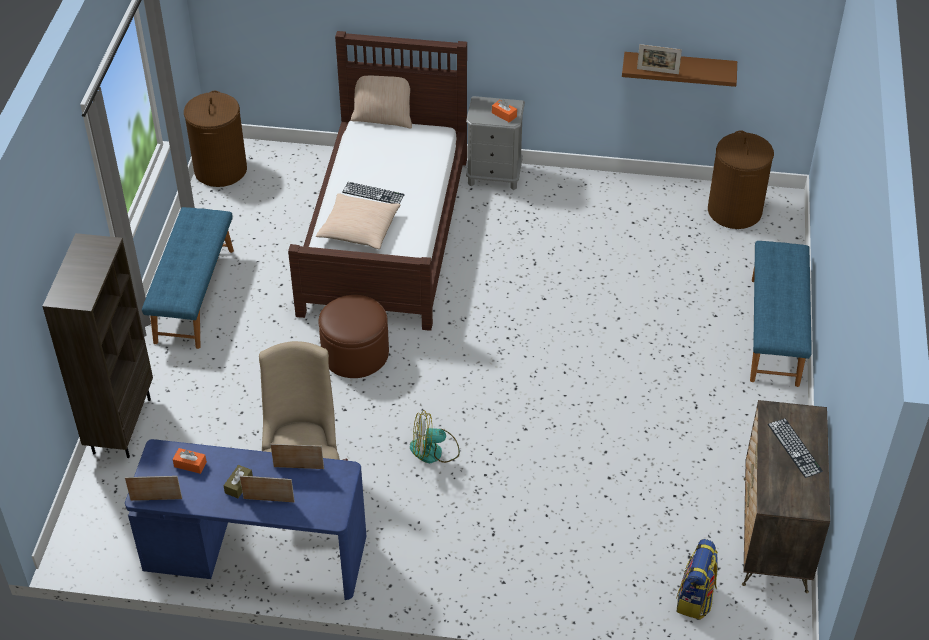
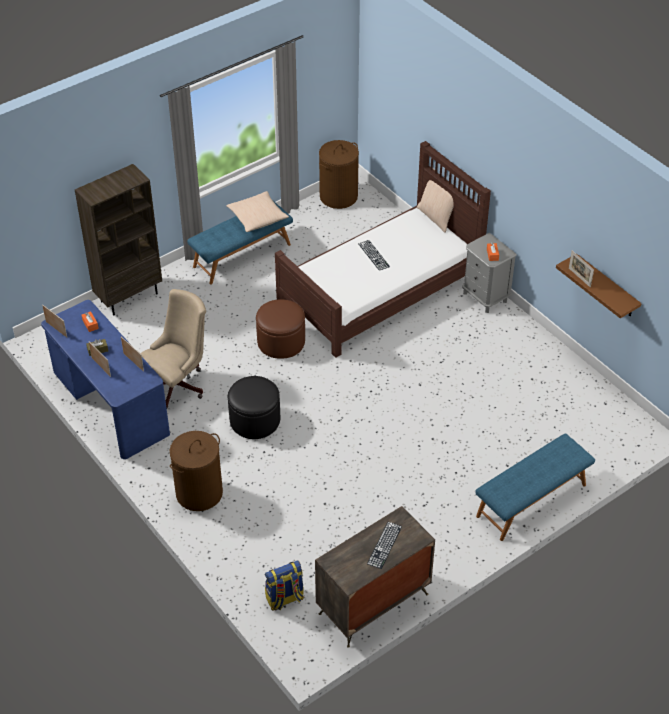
camera: 45 degrees right, 0 degrees up
(359, 229) = (340, 269): beige pillow -> beige pillow (257, 217)
(434, 451) = (255, 420): fan -> black ottoman
(735, 211) = (606, 416): brown laundry basket -> brown laundry basket (199, 493)

